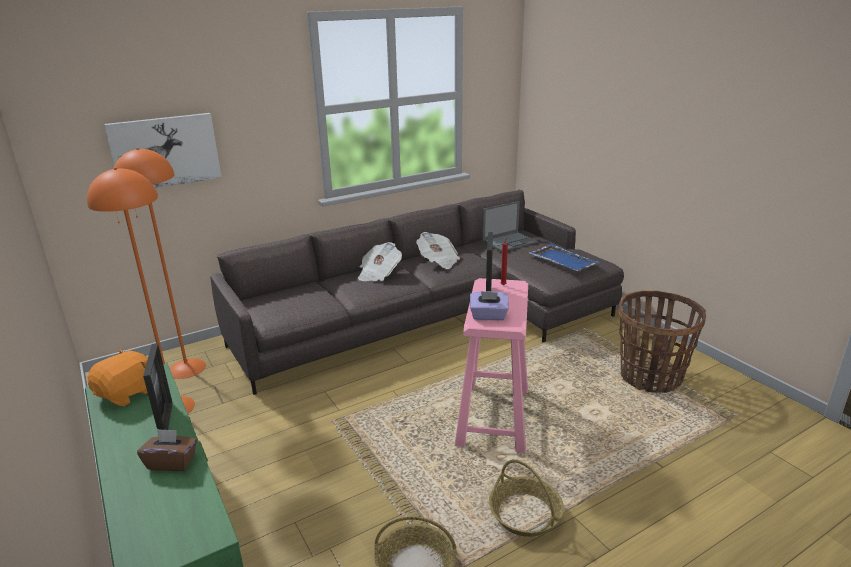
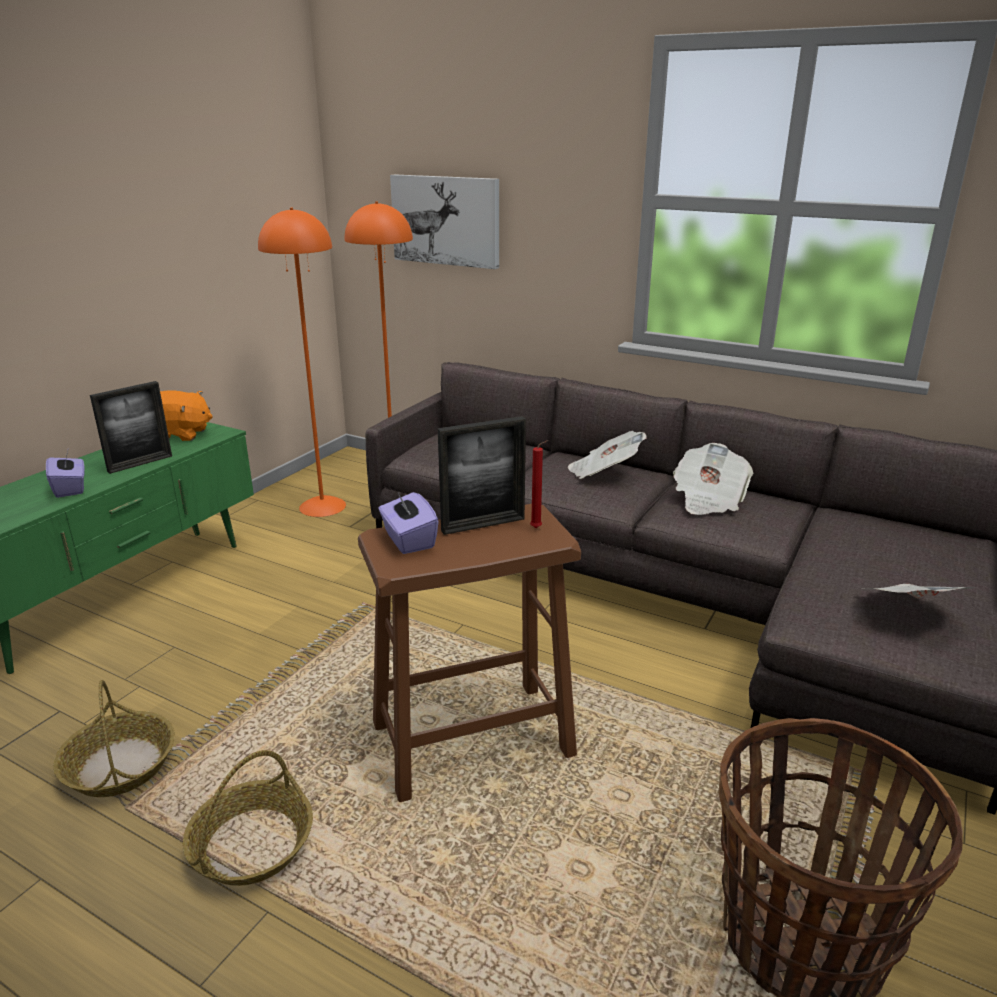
camera: 60 degrees right, 0 degrees up
(172, 462) = (70, 488): brown tissue box -> purple tissue box
(493, 416) = (473, 738): pink stool -> brown stool
(510, 241) = (893, 538): laptop -> none
(562, 260) = (909, 611): blue tray -> newspaper

